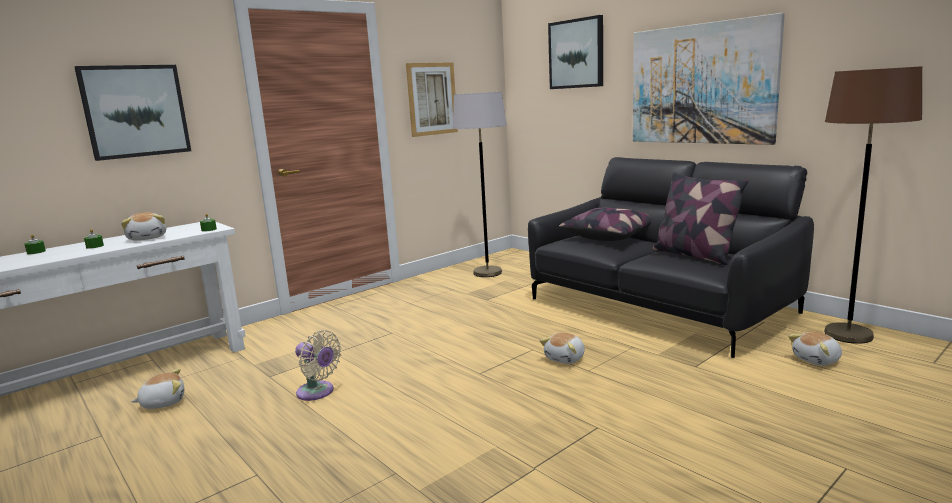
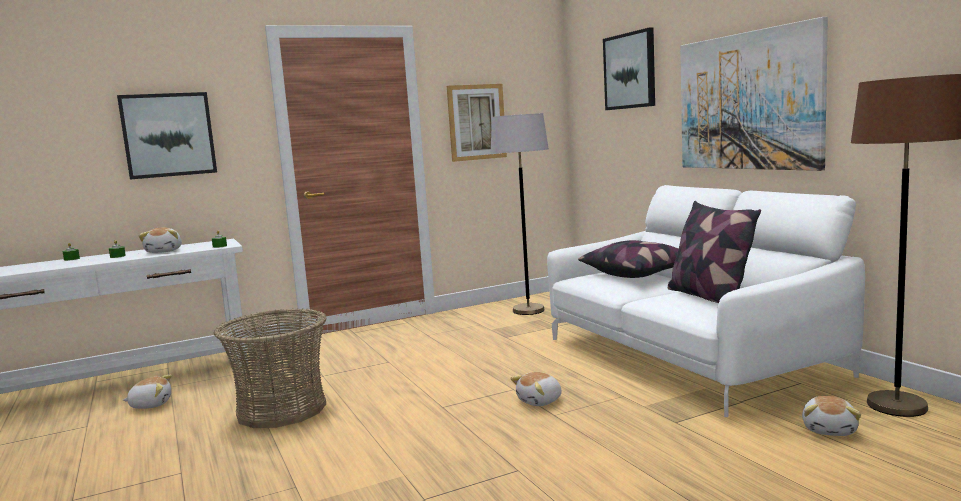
camera: 15 degrees right, 5 degrees down
(318, 392) = (281, 409): beige fan -> basket
(658, 306) = (688, 357): black sofa -> white sofa
(817, 360) = (830, 429): plush toy -> plush toy turned 60 degrees counterclockwise

